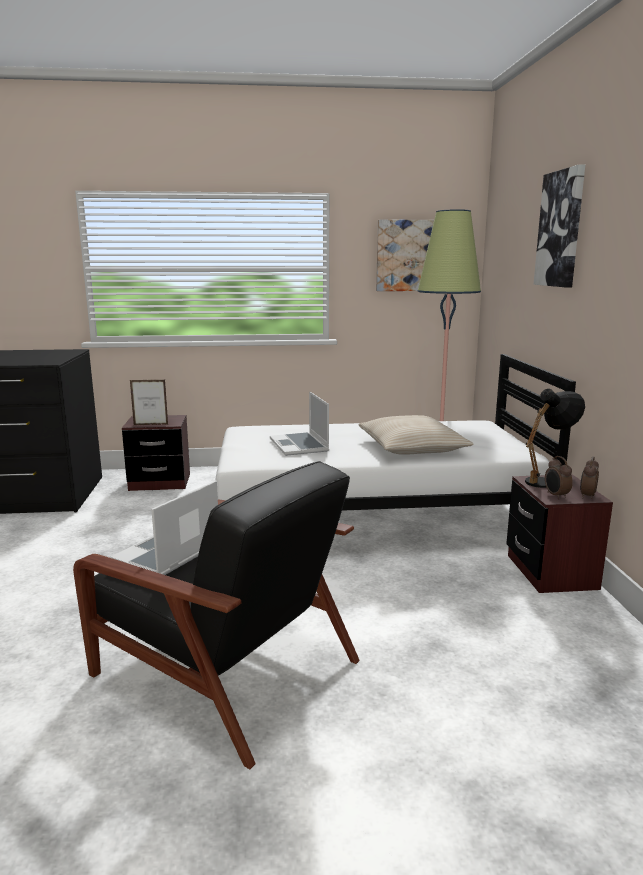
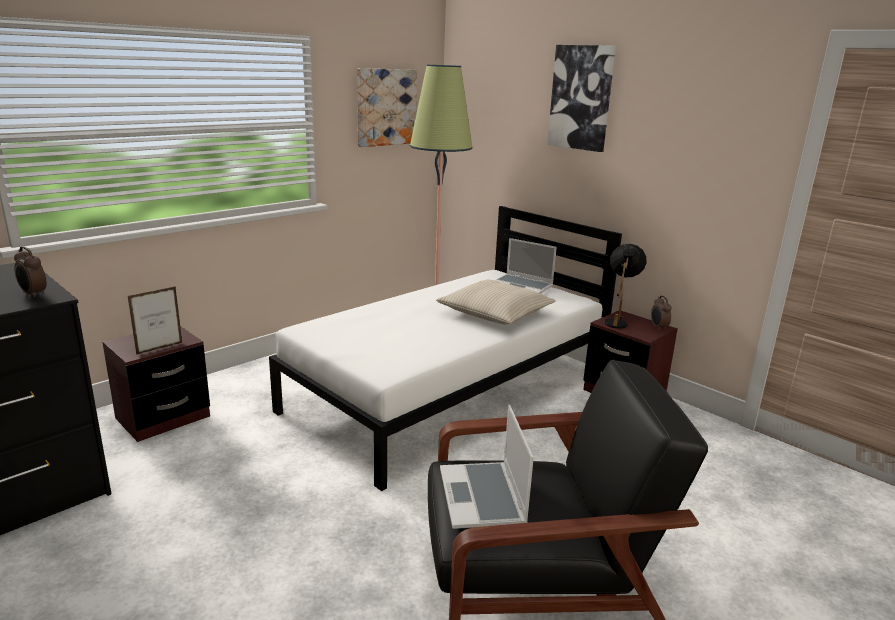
camera: 40 degrees left, 5 degrees up
(300, 445) = (401, 336): laptop -> laptop (522, 286)
(556, 496) = (643, 333): alarm clock -> alarm clock (33, 294)

